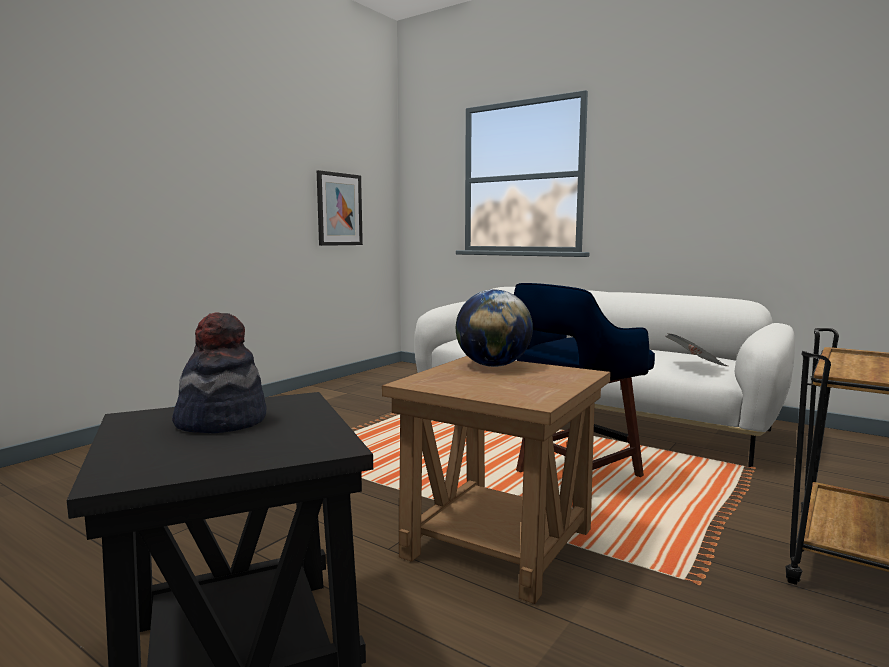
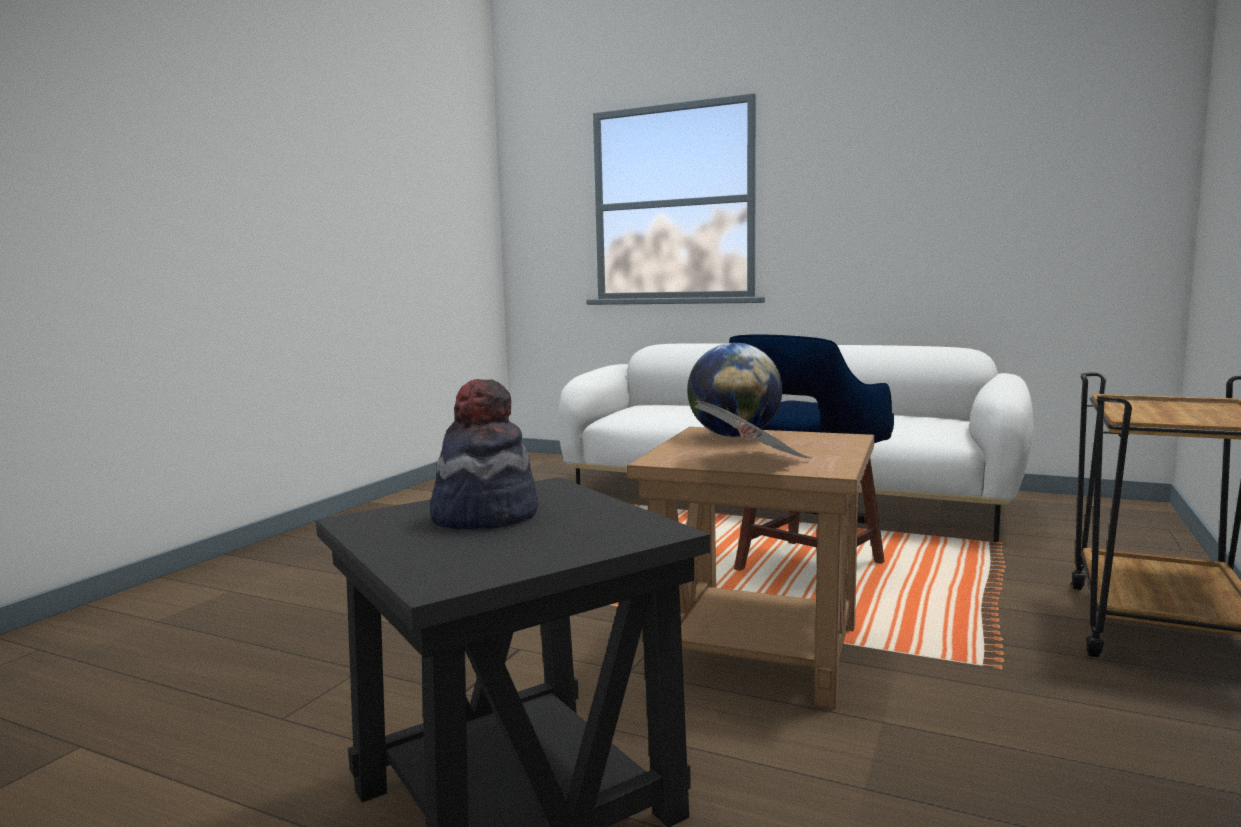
camera: 10 degrees left, 0 degrees up
(339, 209) = (431, 248): picture -> none
(695, 366) = (924, 428): newspaper -> newspaper (752, 461)

